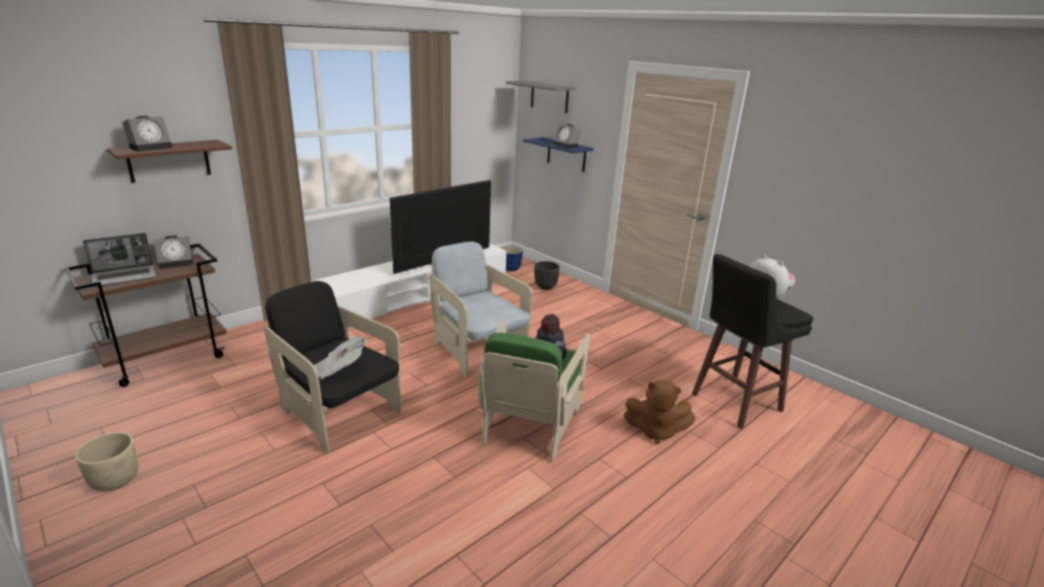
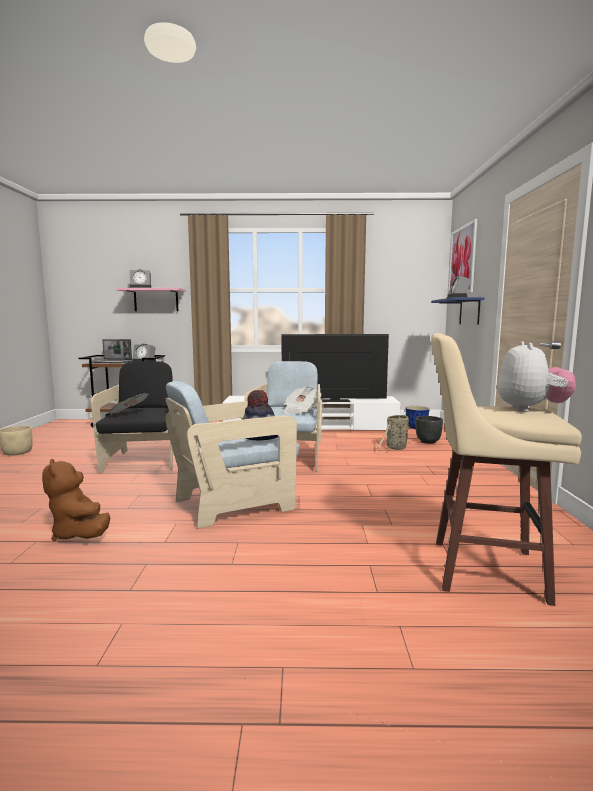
camera: 45 degrees right, 15 degrees down
(169, 161) = (156, 300): brown shelf -> pink shelf
(494, 301) = (300, 410): none -> newspaper
(529, 424) = (234, 503): green armchair -> beige armchair
(535, 304) = (395, 448): none -> basket
(549, 97) = (462, 260): grey shelf -> picture
(655, 431) = (330, 549): brown plush toy -> brown plush toy (79, 534)
(734, 403) = (483, 569): black stool -> beige stool

